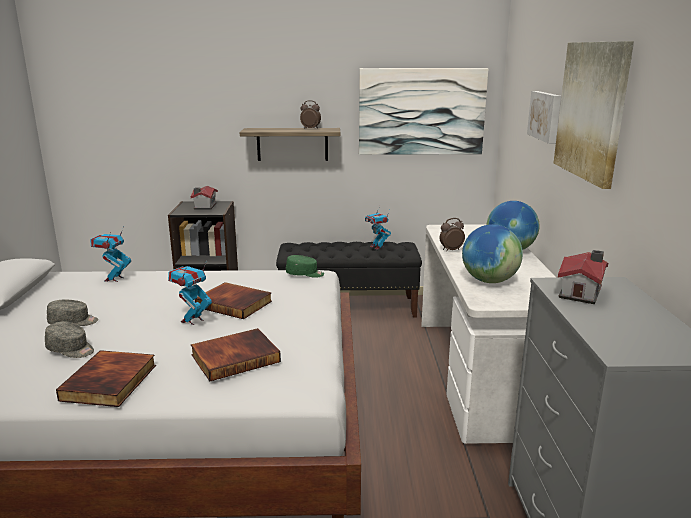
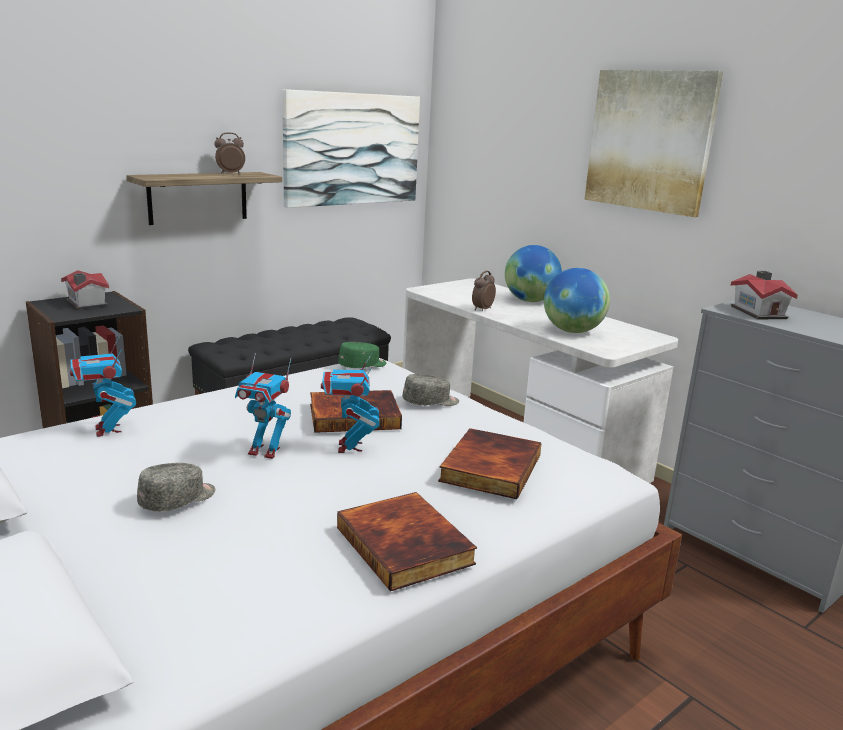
camera: 40 degrees left, 0 degrees up
(71, 349) = (262, 531): grey cap -> grey cap (431, 402)
(377, 247) = (326, 328): toy robot -> toy robot (265, 451)
(546, 116) = (549, 150): picture -> none

